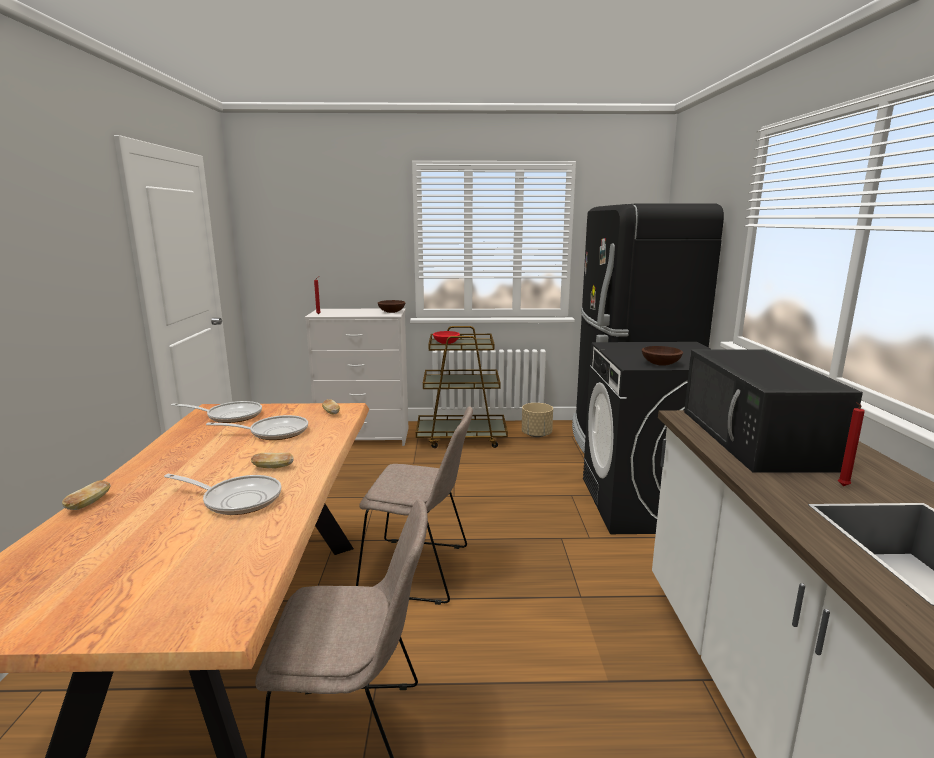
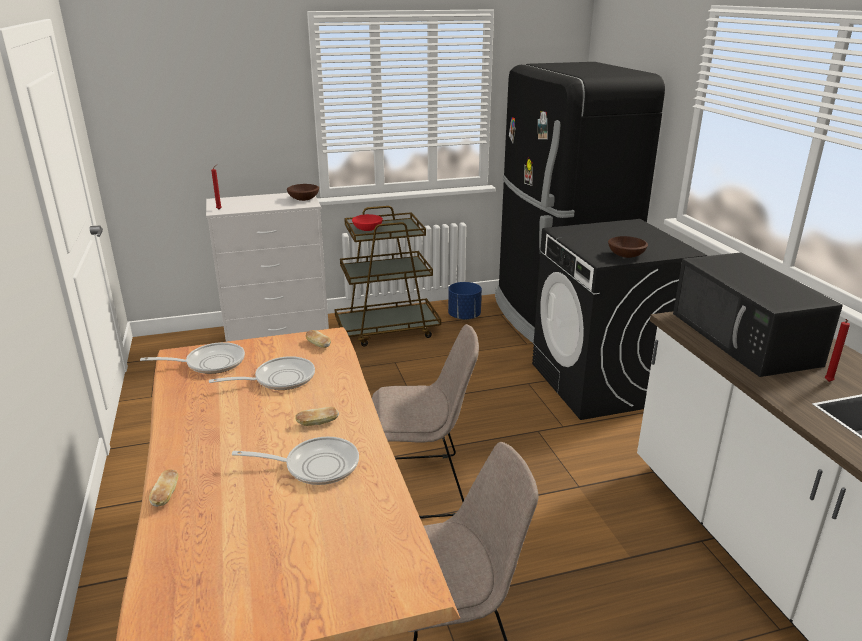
camera: 15 degrees left, 10 degrees up
(536, 434) = (464, 316): beige planter -> blue planter

